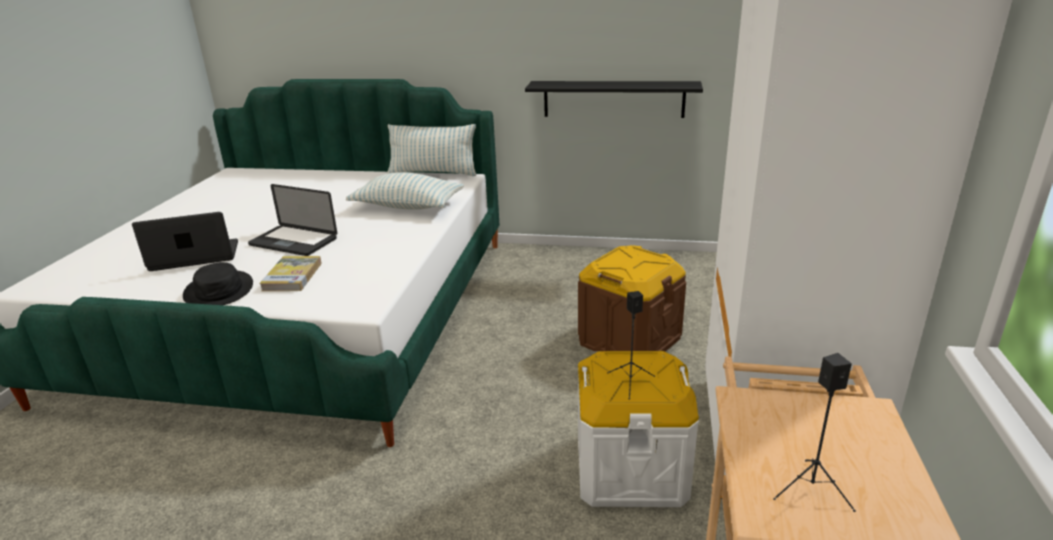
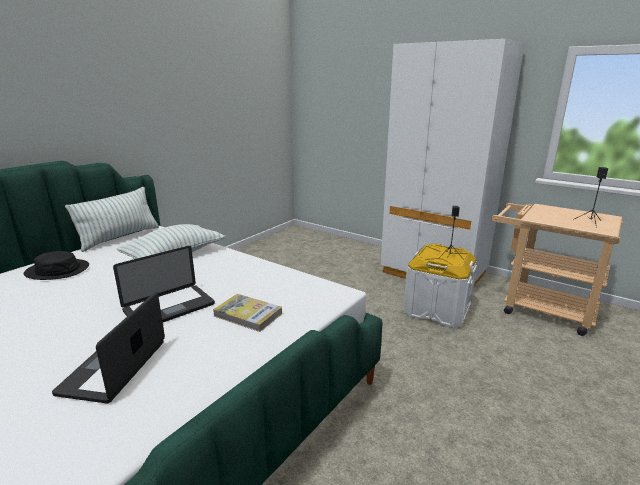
camera: 65 degrees left, 5 degrees down
(219, 290) = (231, 354): black hat -> black hat (57, 270)
(613, 99) = (215, 152): black shelf -> none
(629, 340) = (330, 278): brown storage box -> none

